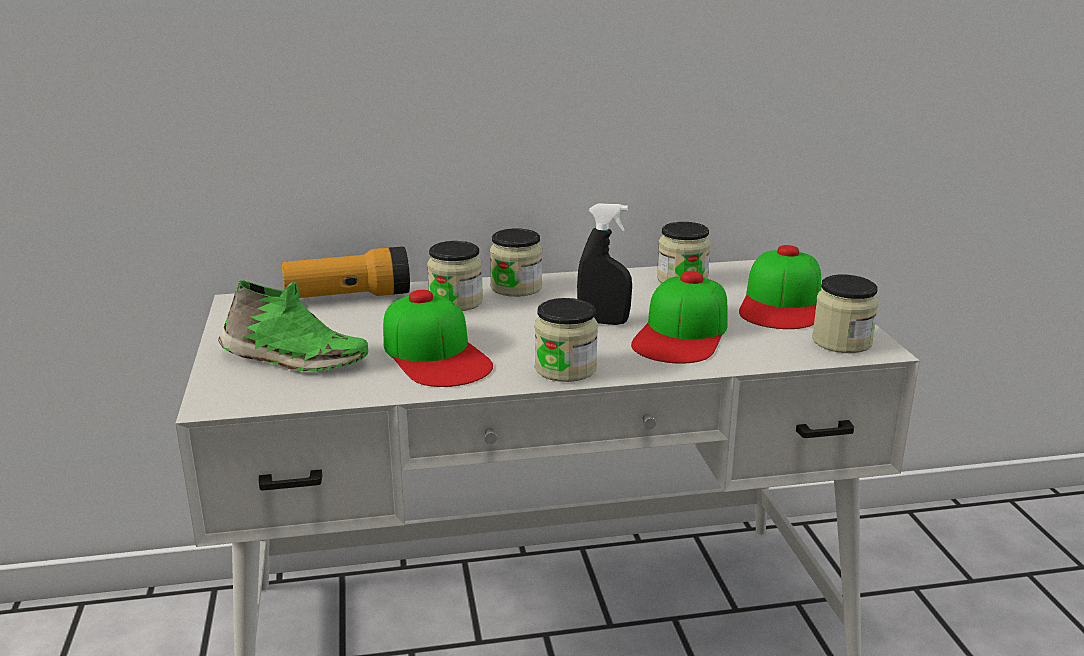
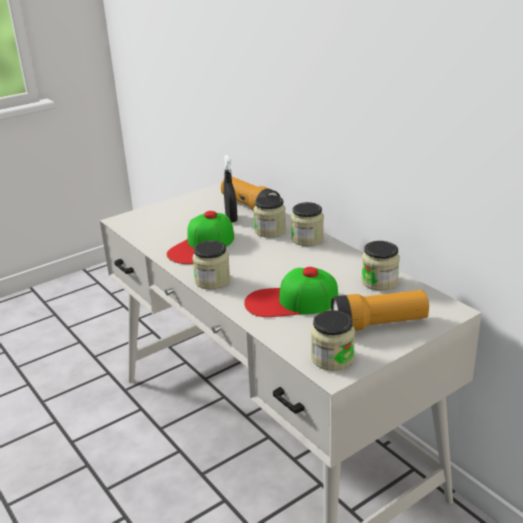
camera: 65 degrees right, 5 degrees up
(293, 359) = (170, 219): green shoe -> none
(603, 322) = (283, 275): black spray bottle -> black spray bottle (231, 218)
(781, 303) = (378, 324): cap -> flashlight

